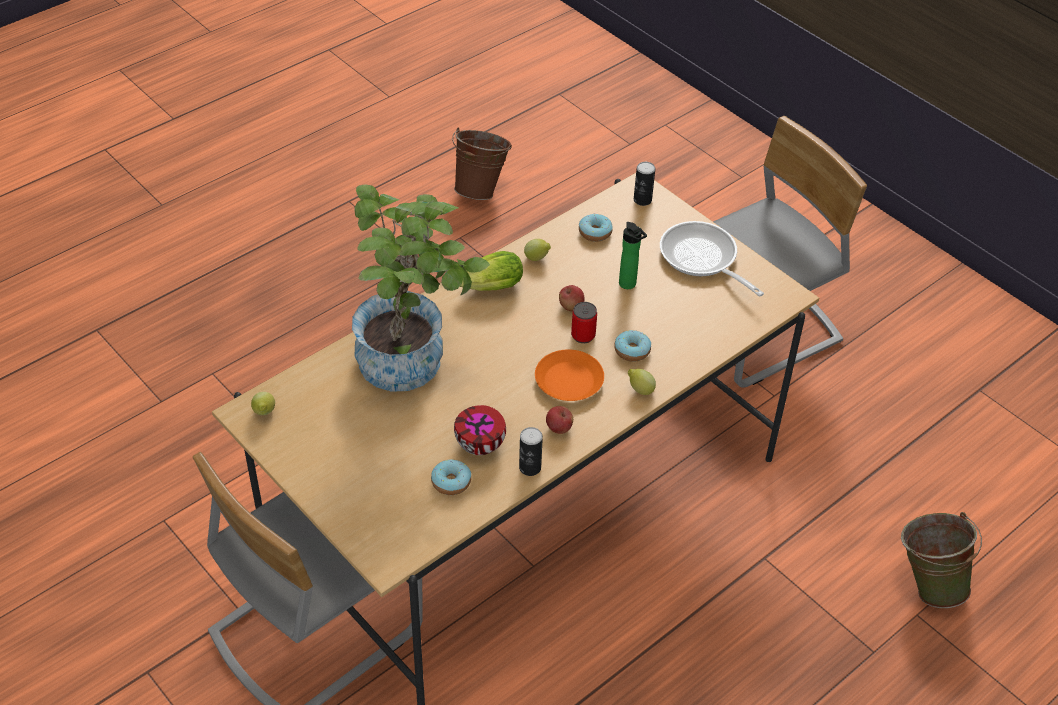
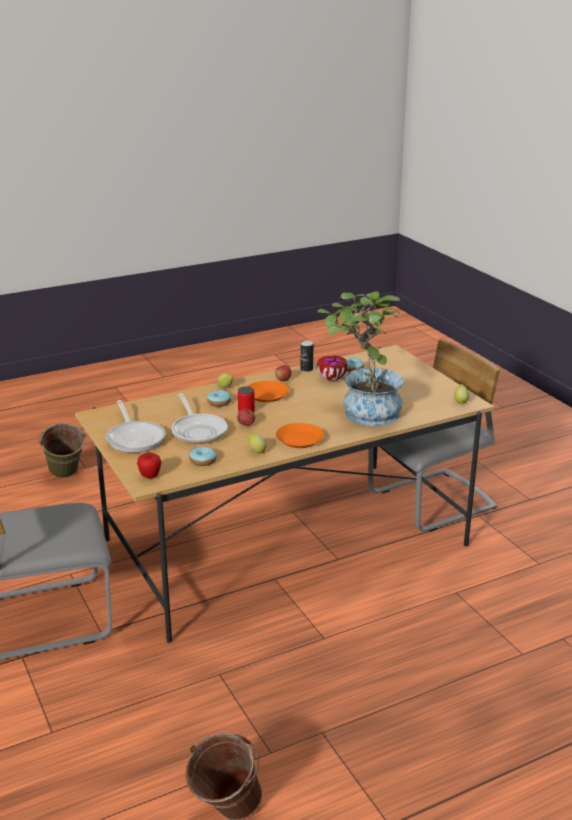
camera: 165 degrees left, 20 degrees down
(489, 288) = (299, 439): lettuce -> orange plate
(629, 285) = (198, 431): bottle -> frying pan
(642, 200) = (150, 476): can -> apple

